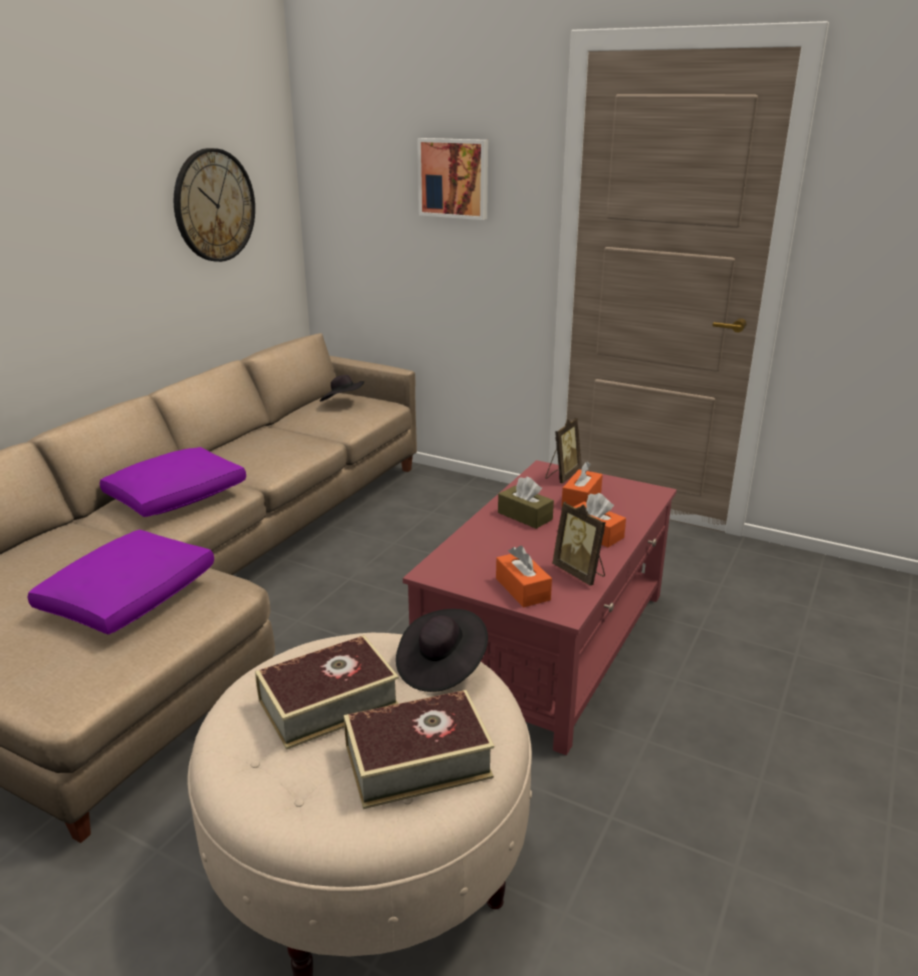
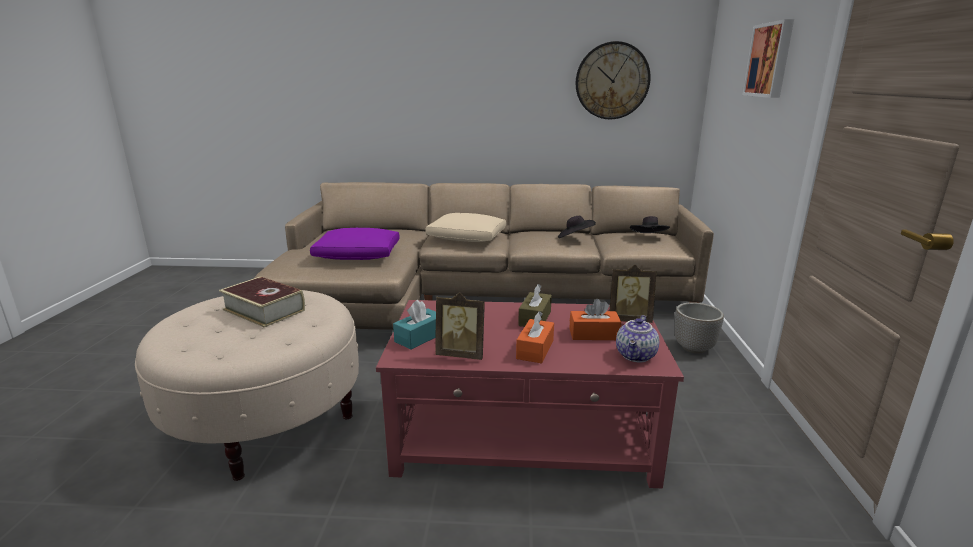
camera: 65 degrees right, 5 degrees down
(178, 496) = (467, 238): purple pillow -> beige pillow
(417, 761) = (212, 342): book -> none
(441, 667) = (308, 330): black hat -> black hat (575, 238)
(472, 497) = (694, 348): none -> planter
(522, 589) = (420, 337): orange tissue box -> turquoise tissue box
(580, 573) = (461, 354): picture frame -> picture frame turned 105 degrees counterclockwise
(634, 495) = (636, 356): none -> teapot

